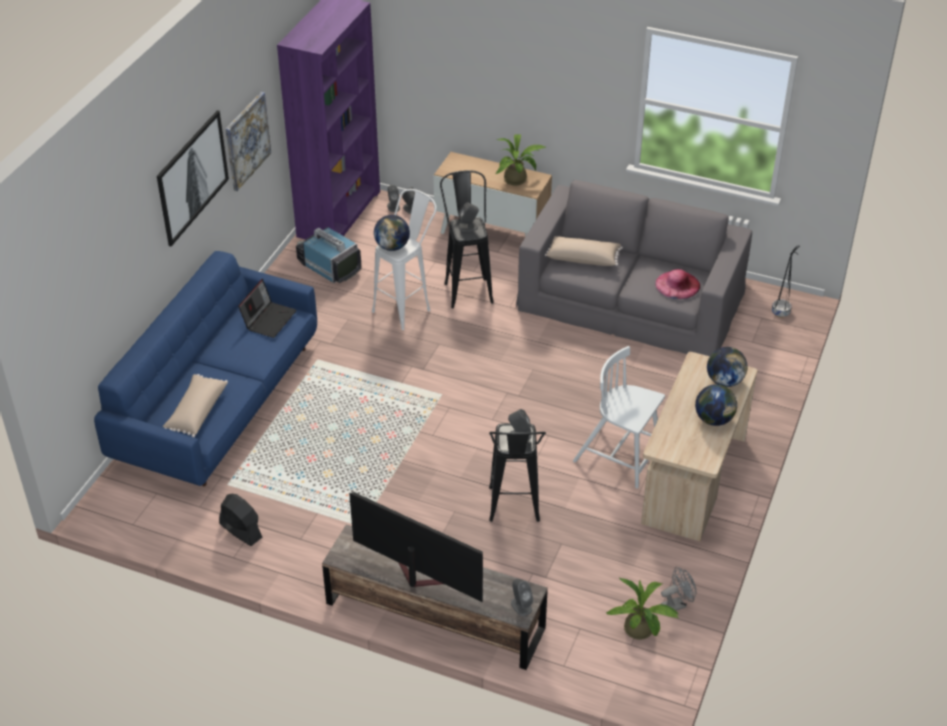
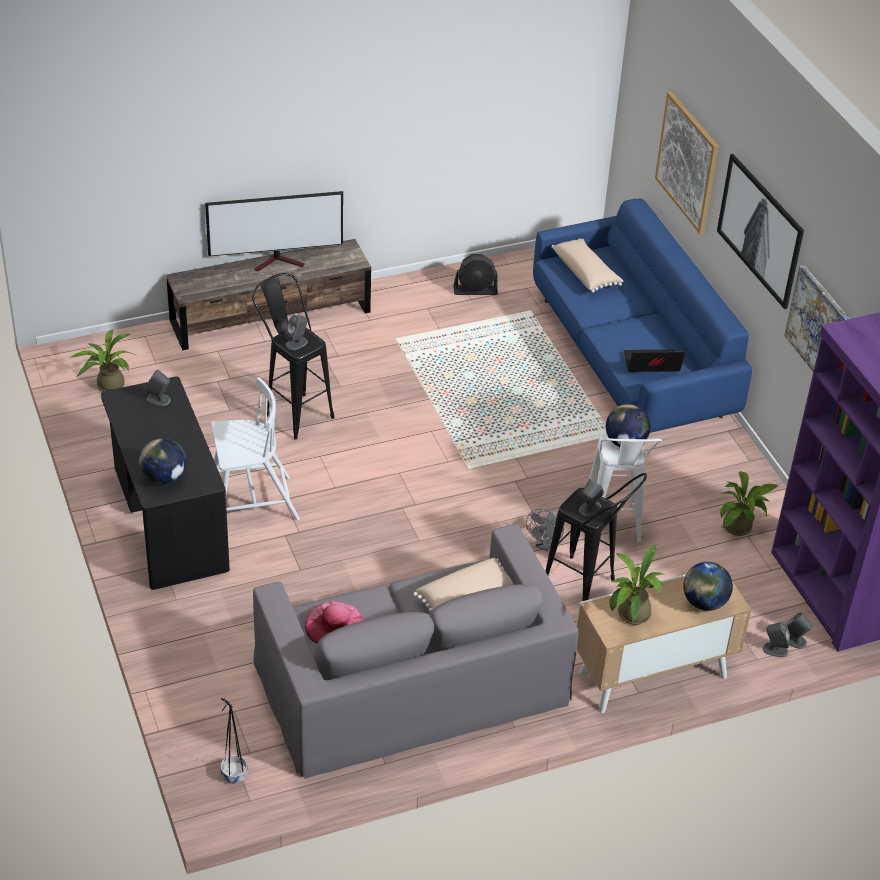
camera: 135 degrees right, 0 degrees up
(119, 272) = (687, 162): none -> picture
(269, 319) = (651, 365): laptop -> laptop turned 105 degrees clockwise
(329, 267) = (741, 526): television -> potted plant
(521, 606) = (185, 284): grey speaker -> grey speaker (159, 399)
(677, 604) = (95, 417): grey fan -> grey fan (544, 545)
(692, 480) = (167, 521): beige desk -> black desk
(714, 419) = (142, 436): globe -> globe (704, 602)

